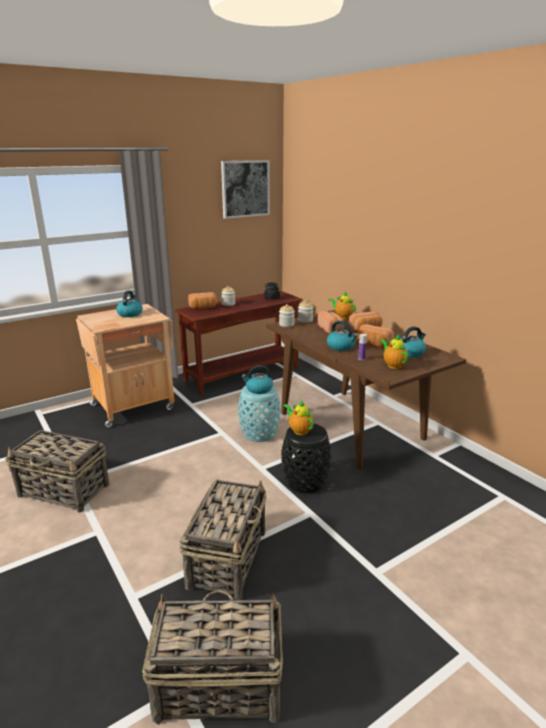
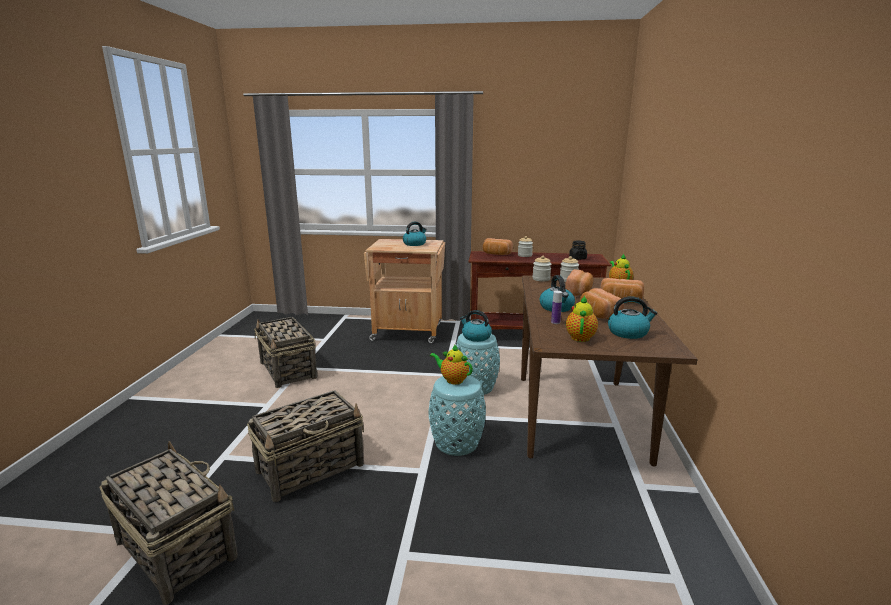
camera: 40 degrees right, 5 degrees down
(245, 189) = (574, 137): picture -> none
(299, 430) = (452, 380): teapot -> teapot turned 60 degrees counterclockwise
(305, 482) = (456, 443): black stool -> turquoise stool

